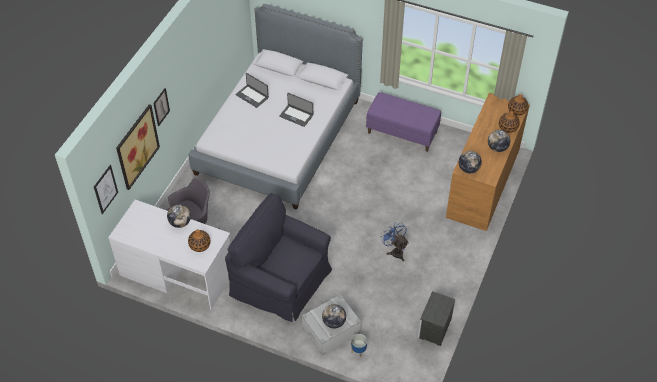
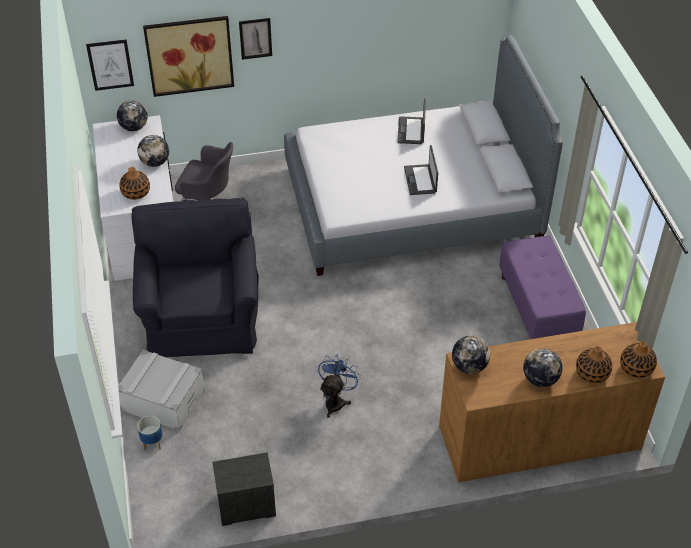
camera: 55 degrees right, 5 degrees down
(334, 322) = (154, 384): globe -> globe (134, 128)

